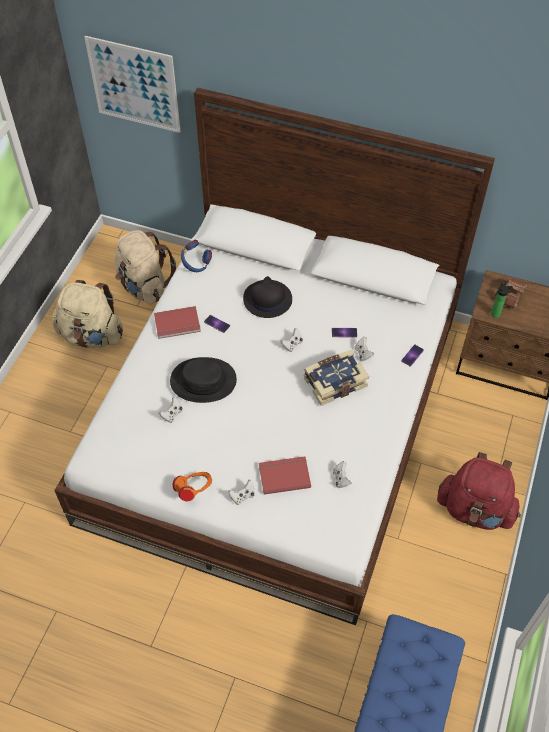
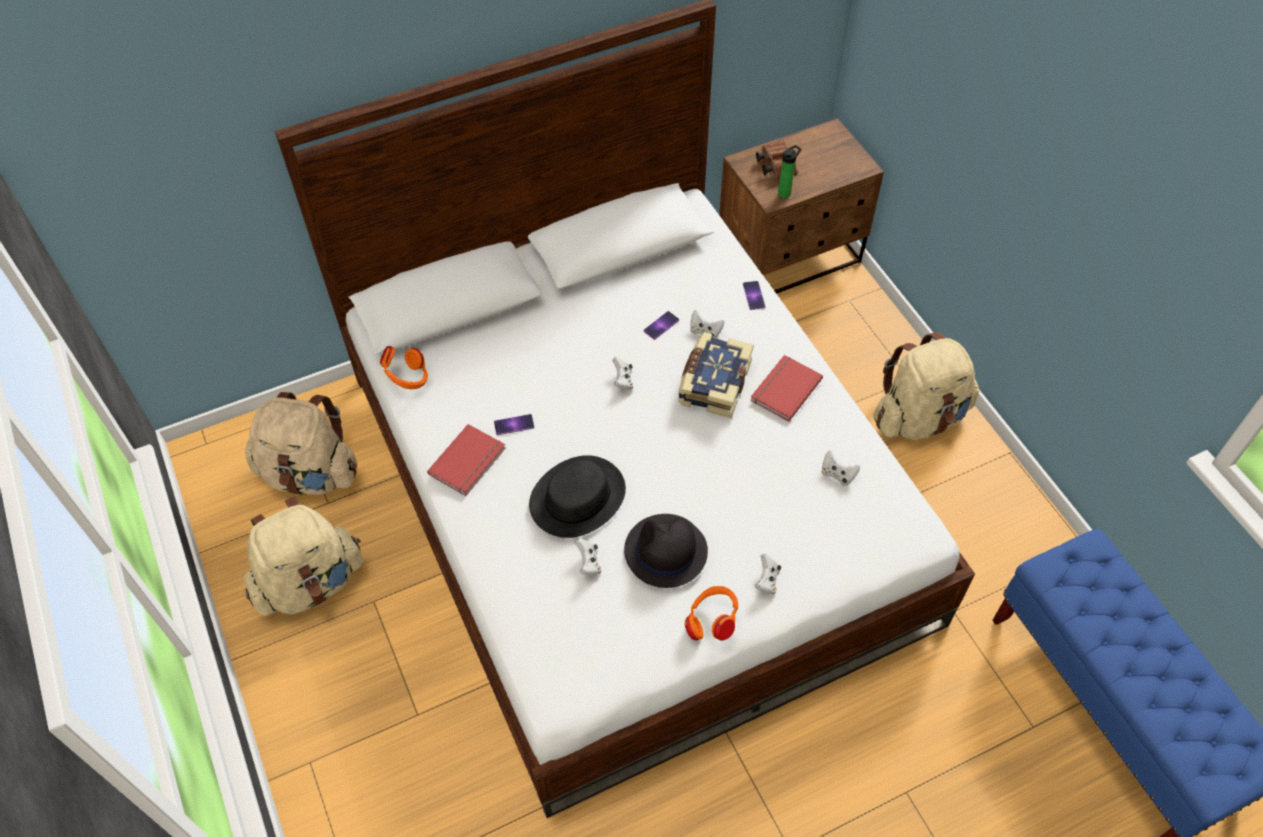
camera: 45 degrees left, 0 degrees up
(134, 85) = (162, 188): picture -> none
(196, 265) = (408, 379): blue headphones -> orange headphones
(267, 299) = (537, 354): black hat -> black hat (665, 552)
(284, 475) = (780, 521): red book -> red book (784, 389)
(475, 510) = (919, 417): red backpack -> beige backpack

